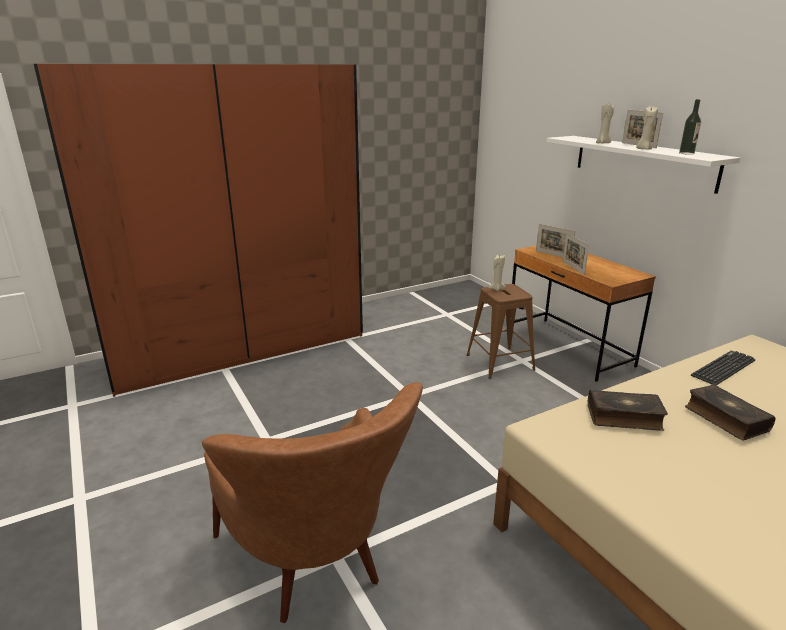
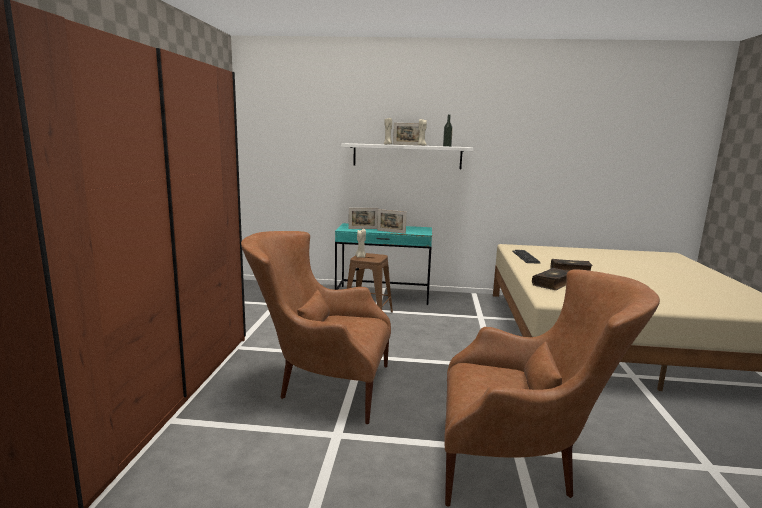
camera: 55 degrees left, 10 degrees down
(332, 399) = (320, 385): none -> brown armchair
(568, 348) = (383, 295): brown desk -> turquoise desk

